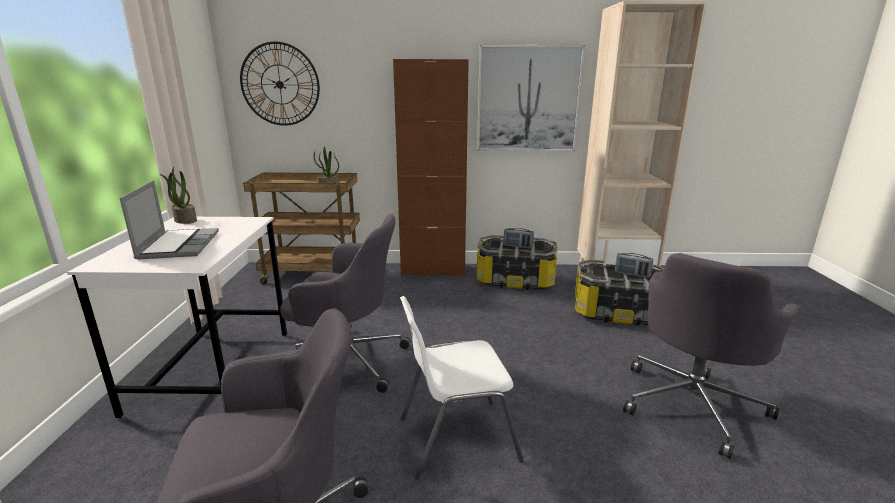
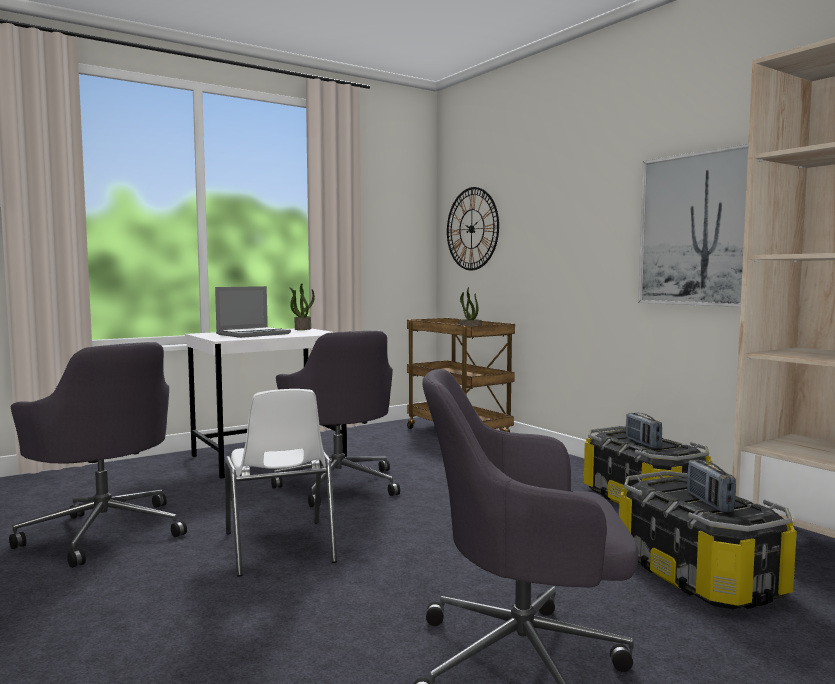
camera: 55 degrees right, 15 degrees down
(433, 270) = (572, 464): brown cabinet -> none
(456, 437) = (279, 548): white chair -> white chair turned 150 degrees counterclockwise

